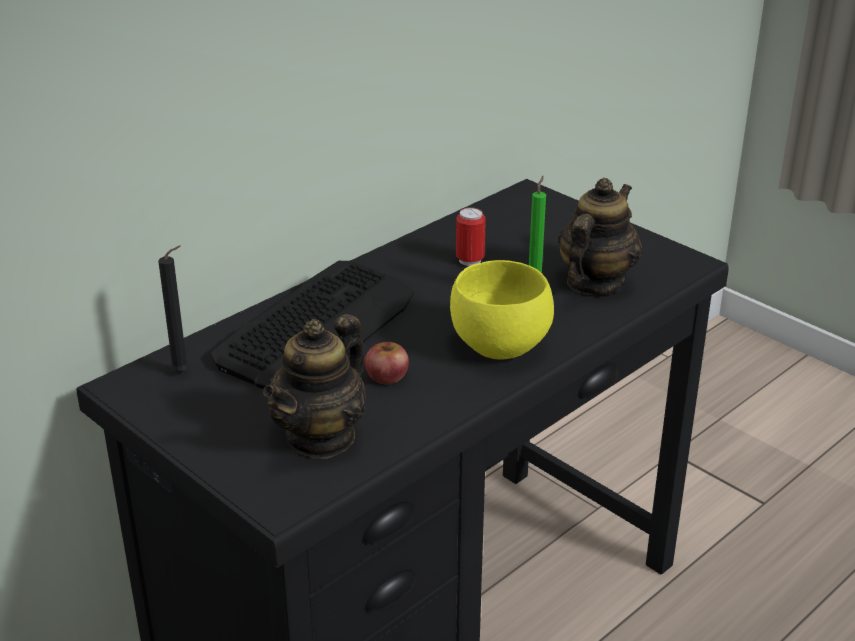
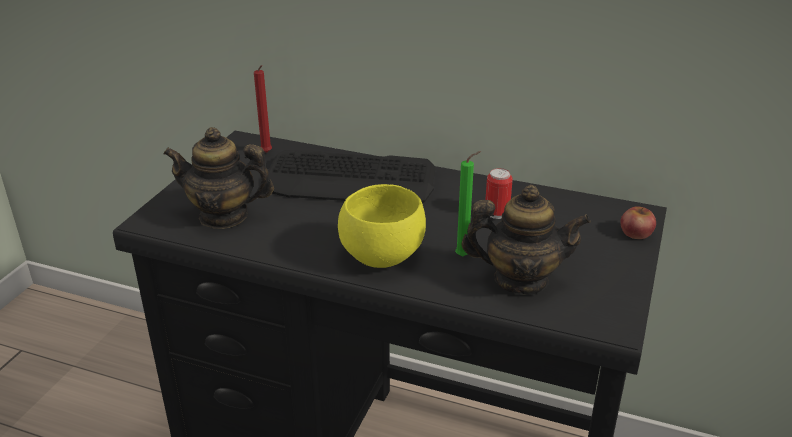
camera: 65 degrees right, 0 degrees up
(183, 372) = (267, 153): black candle -> red candle
(387, 375) = (309, 220): apple -> apple (636, 233)

